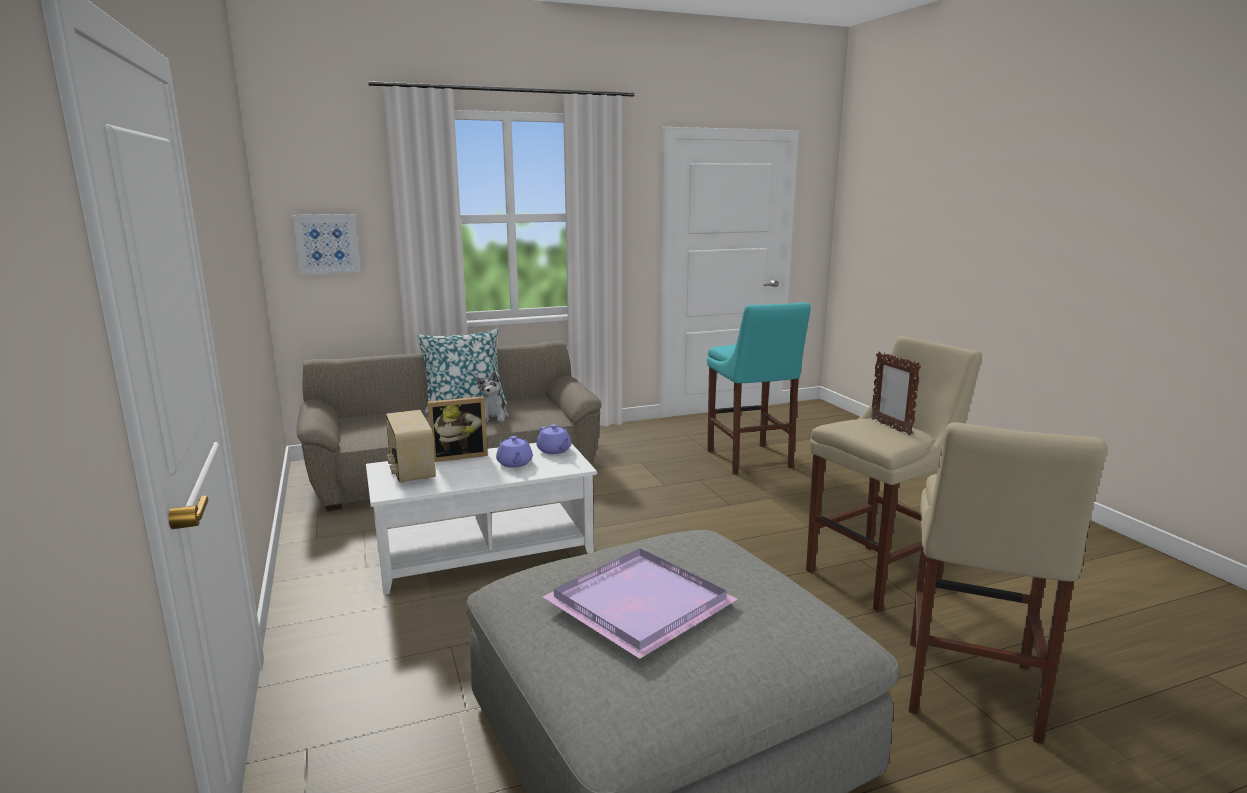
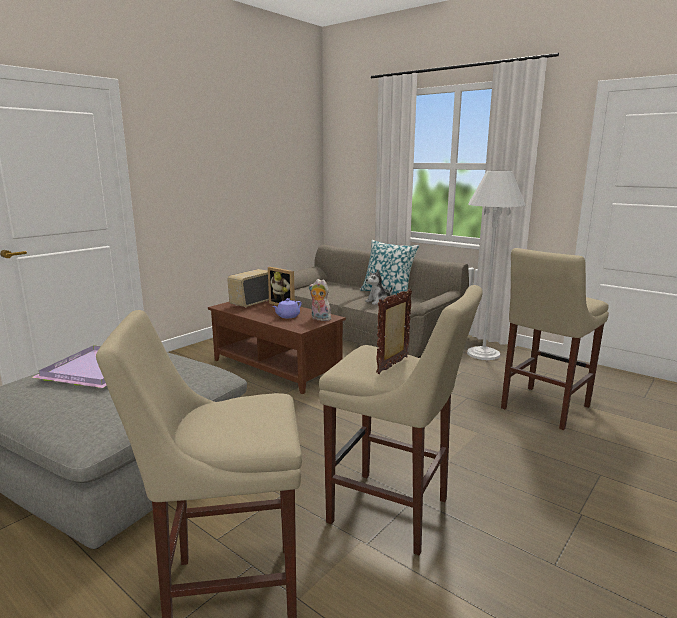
camera: 60 degrees right, 0 degrees up
(327, 243) = (350, 178): picture -> none
(485, 552) = (277, 367): white coffee table -> brown coffee table
(554, 451) = (319, 319): purple teapot -> plush toy
(612, 441) = (483, 354): none -> white floor lamp
(750, 461) = (542, 408): turquoise stool -> beige stool

